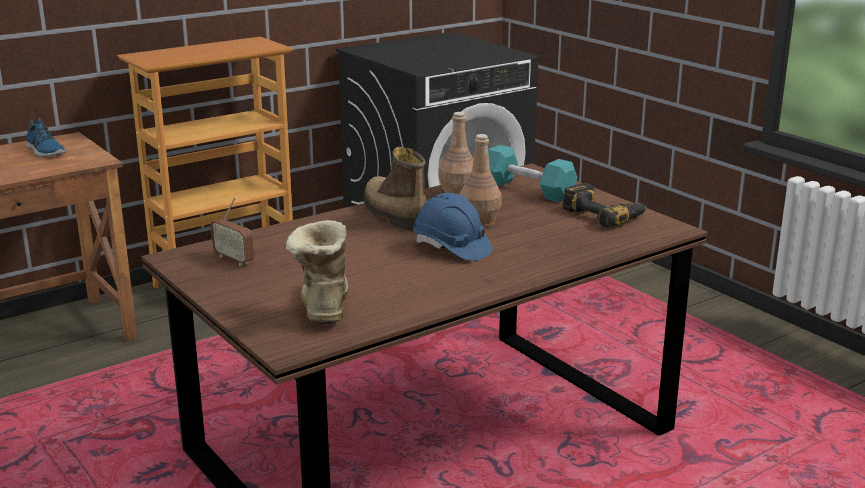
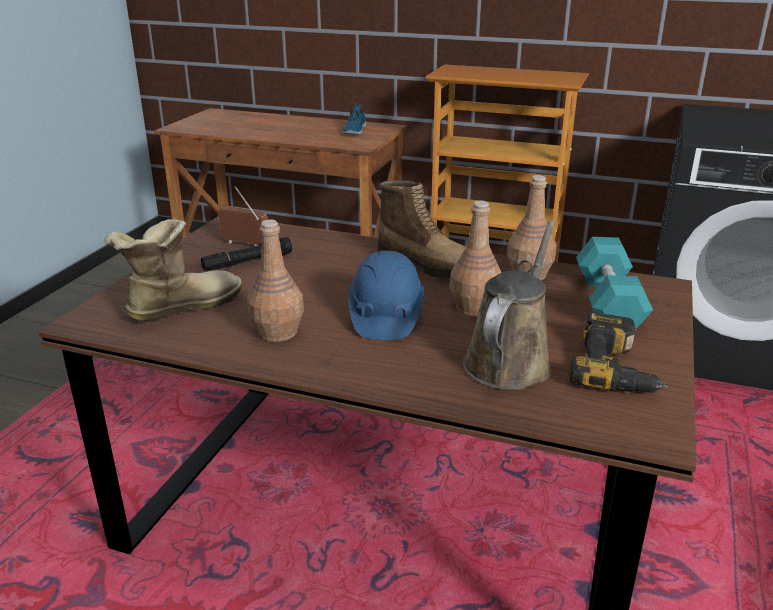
camera: 55 degrees right, 5 degrees up
(234, 259) = (244, 244): radio -> radio turned 105 degrees clockwise
(277, 267) = (247, 262): none -> black flashlight
(393, 215) = (427, 265): boot -> boot turned 105 degrees clockwise
(423, 284) = (278, 333): none -> brown bottle
(559, 234) = (509, 361): none -> brown watering can

